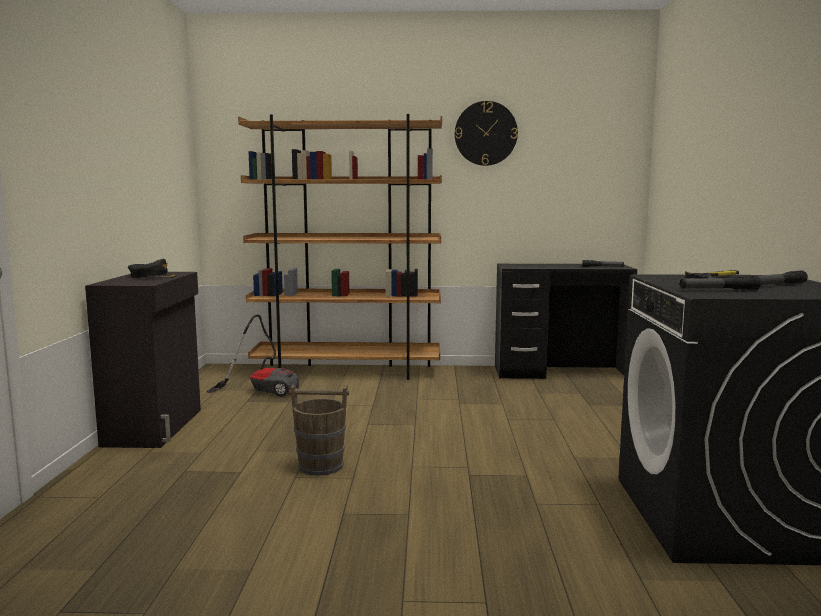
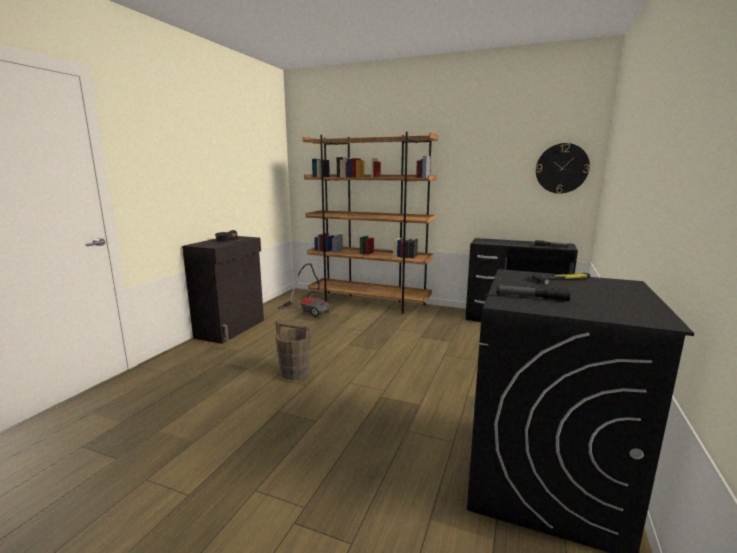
camera: 20 degrees right, 5 degrees up
(485, 133) = (471, 143): wall clock -> wall clock (562, 168)
(777, 285) = (603, 296): flashlight -> none

